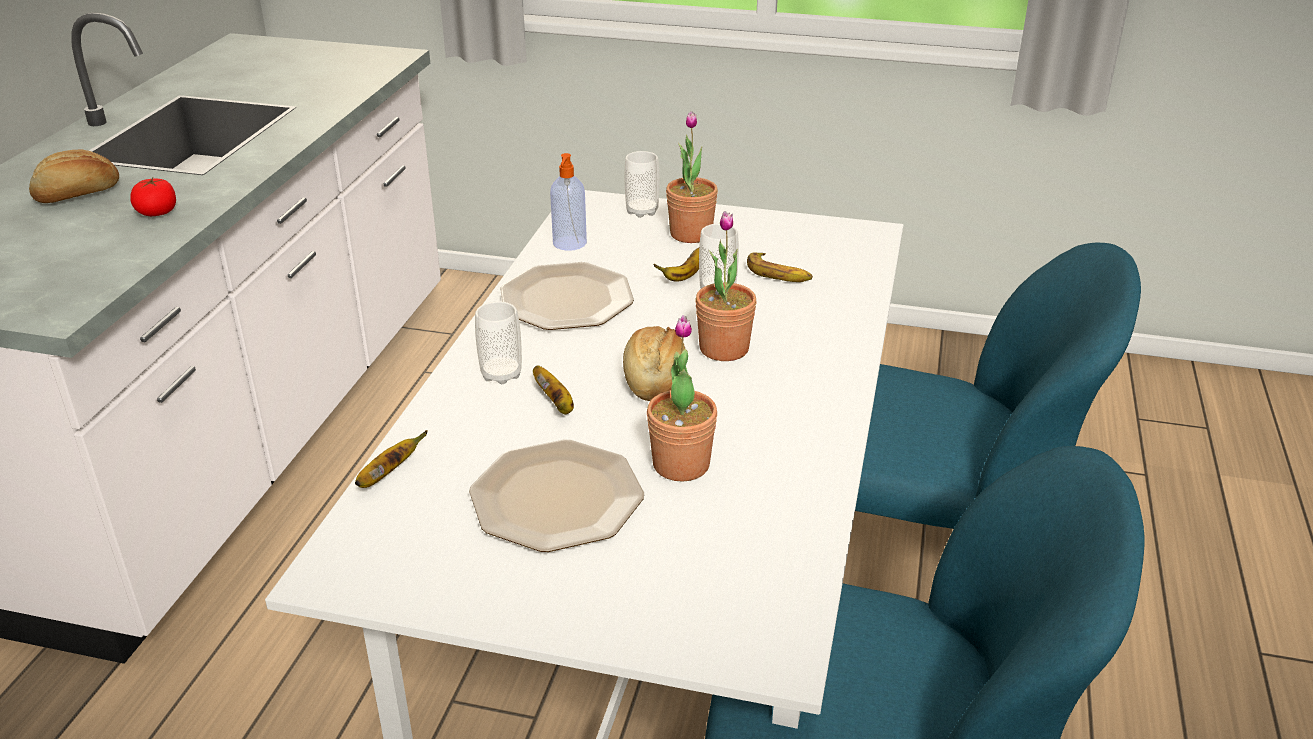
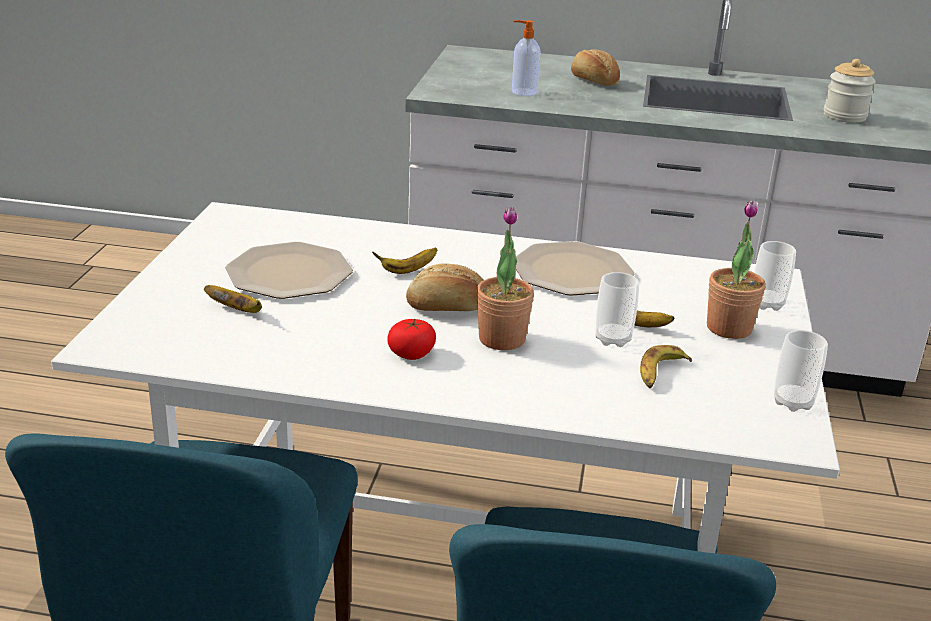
camera: 85 degrees right, 5 degrees down
(157, 212) = (576, 100): tomato -> tomato (411, 353)
(295, 83) = (844, 116): none -> jar
(388, 474) = (323, 222): banana -> banana (237, 310)
(501, 374) = (447, 250): cup -> cup (793, 402)
(569, 244) = (677, 271): soap dispenser -> soap dispenser (523, 92)
(681, 464) = (324, 317): potted plant -> none

